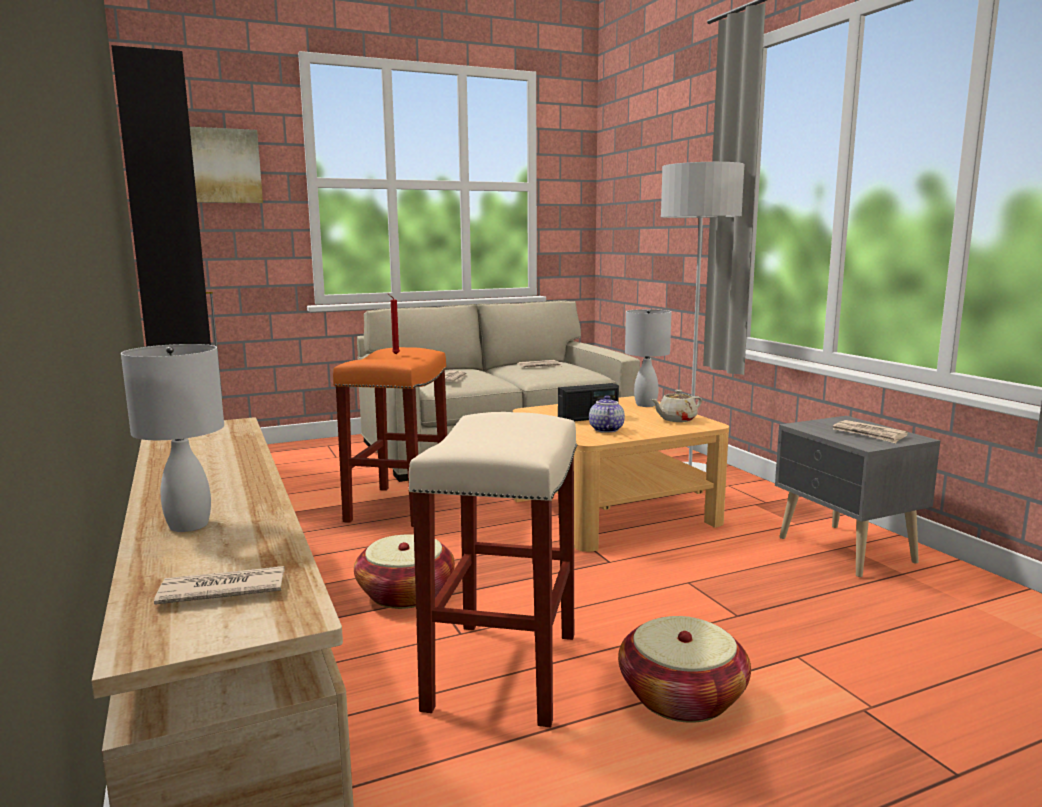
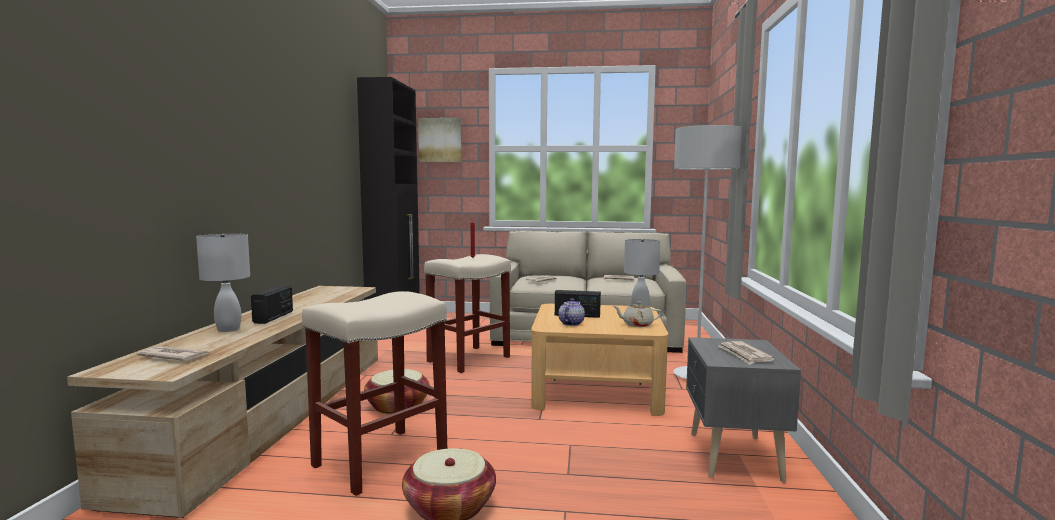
camera: 30 degrees right, 5 degrees down
(216, 490) = (274, 317): none -> radio
(398, 506) = (469, 359): orange stool -> beige stool

